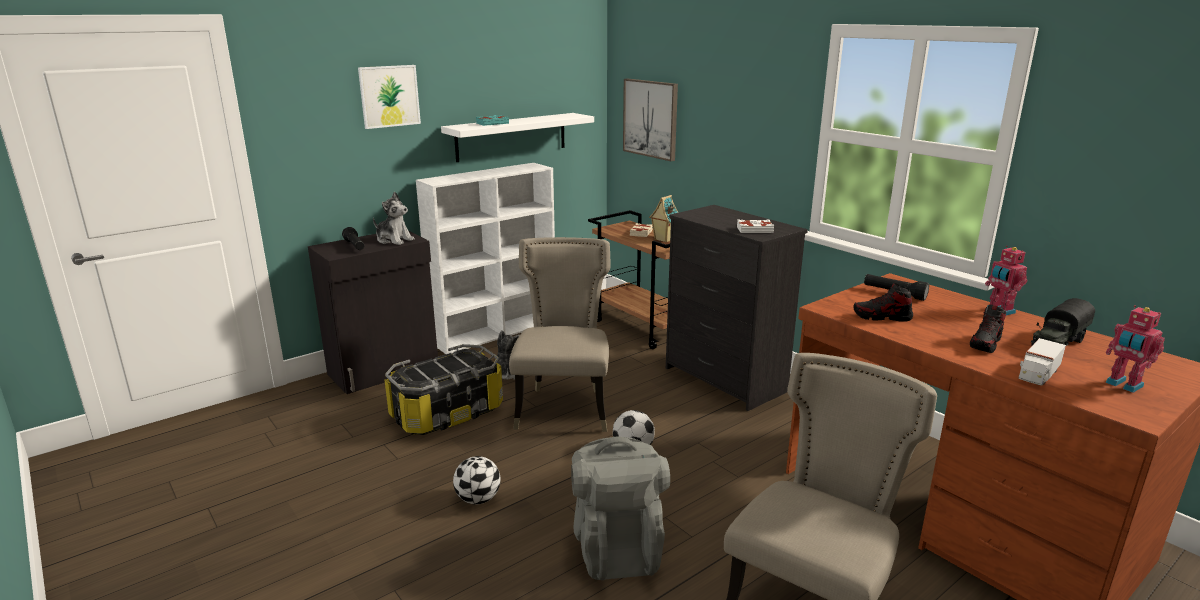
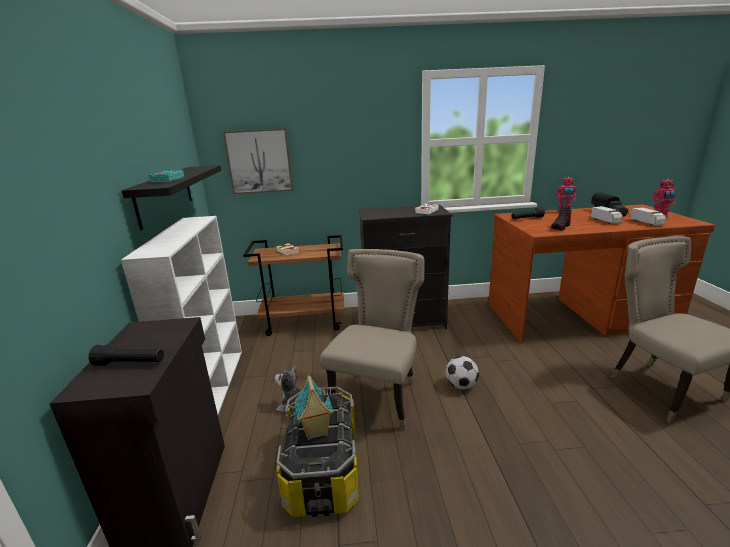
camera: 55 degrees left, 0 degrees up
(389, 96) = (71, 154): picture -> none
(394, 240) = (158, 334): plush toy -> none
(478, 499) = (486, 497): football -> none
(511, 136) = (165, 195): white shelf -> black shelf
(564, 408) = (379, 396): beige chair -> beige chair turned 75 degrees clockwise
(617, 547) = (581, 437): grey backpack -> none
(663, 239) = (312, 249): toy house -> toy house (316, 432)
(985, 343) = (605, 221): shoe -> toy truck

